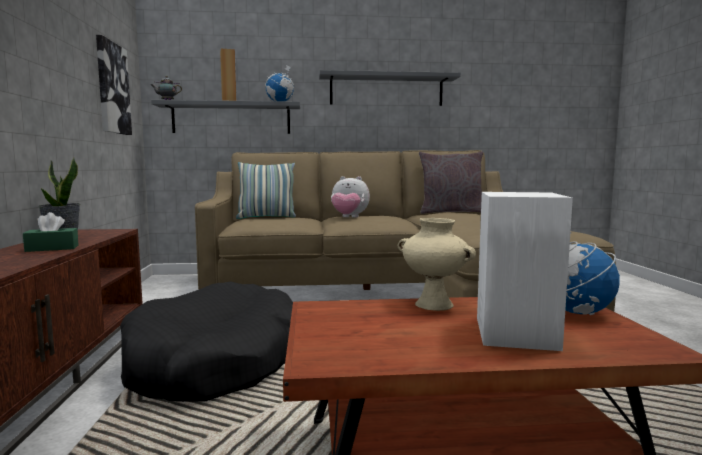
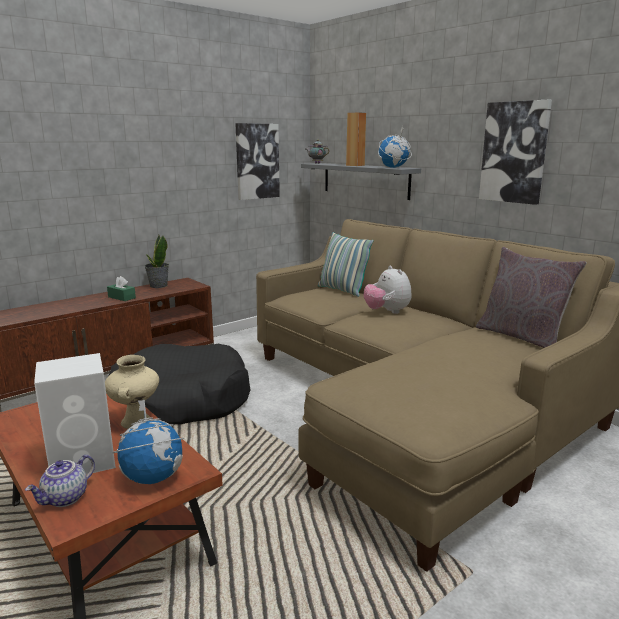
camera: 55 degrees right, 10 degrees up
(386, 90) = (514, 152): grey shelf -> picture
(608, 347) = (65, 498): none -> teapot

